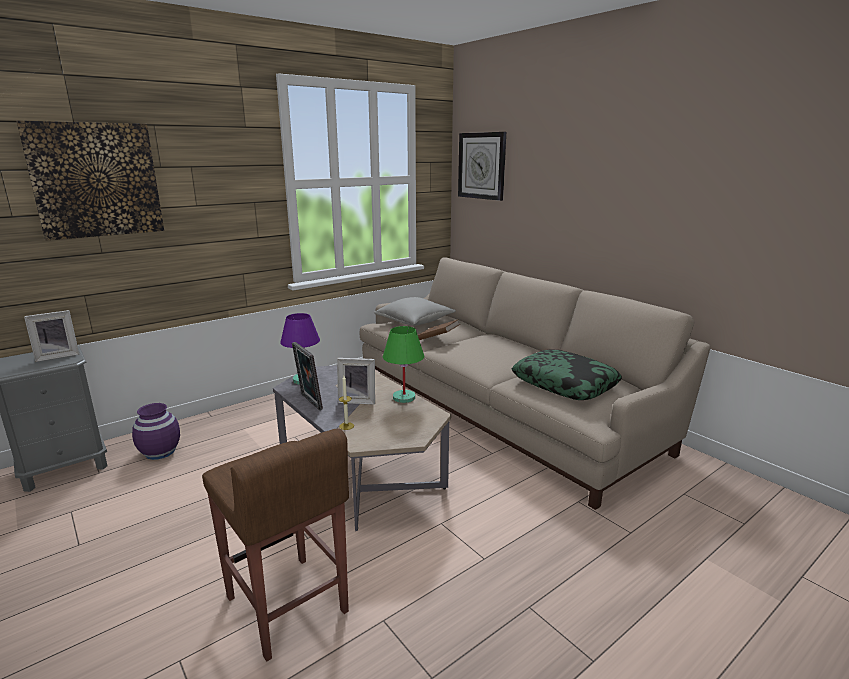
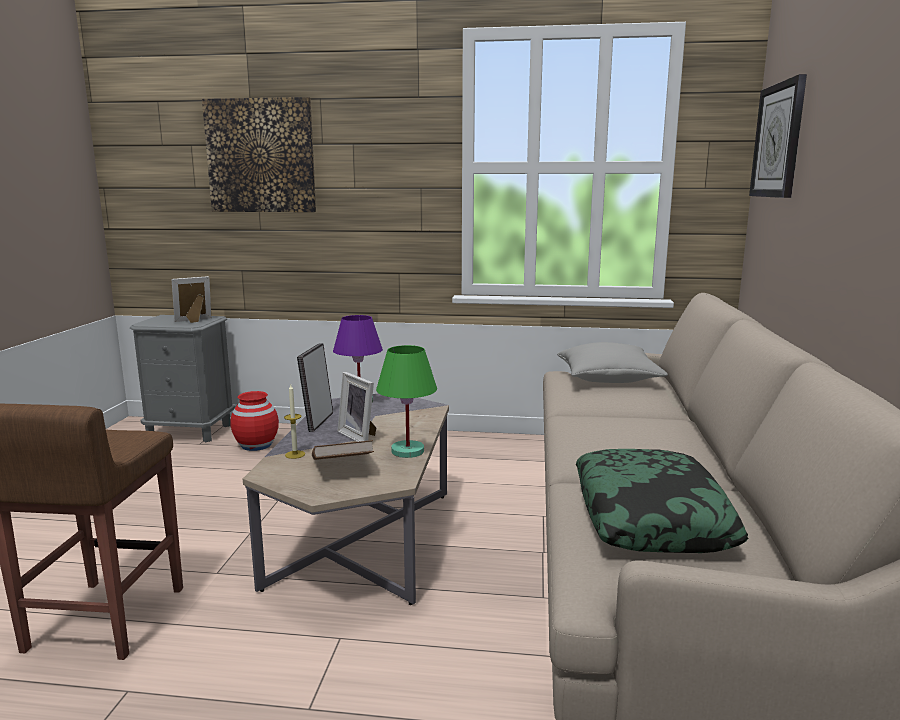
camera: 45 degrees right, 5 degrees down
(57, 356) = (194, 321): picture frame -> picture frame turned 135 degrees clockwise
(160, 452) = (256, 445): purple vase -> red vase
(438, 339) = (592, 405): brown book -> brown book (342, 468)

